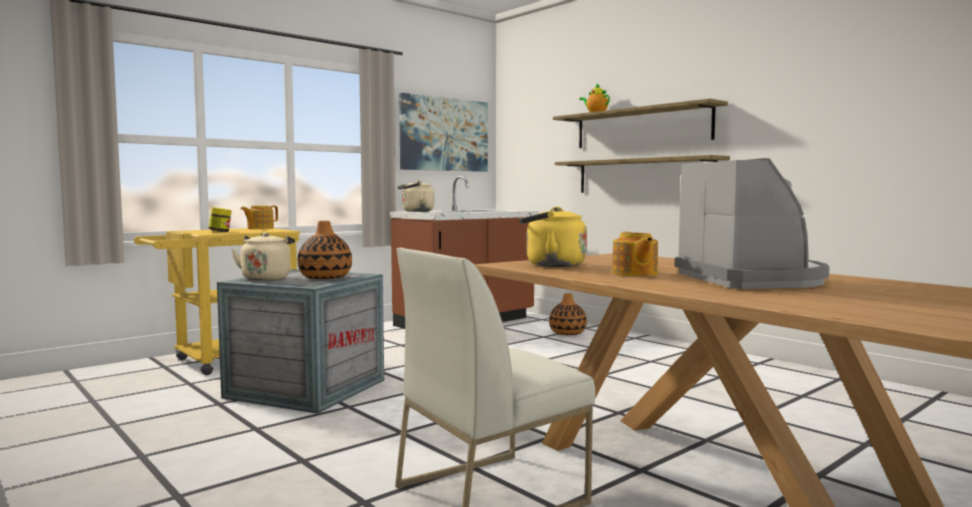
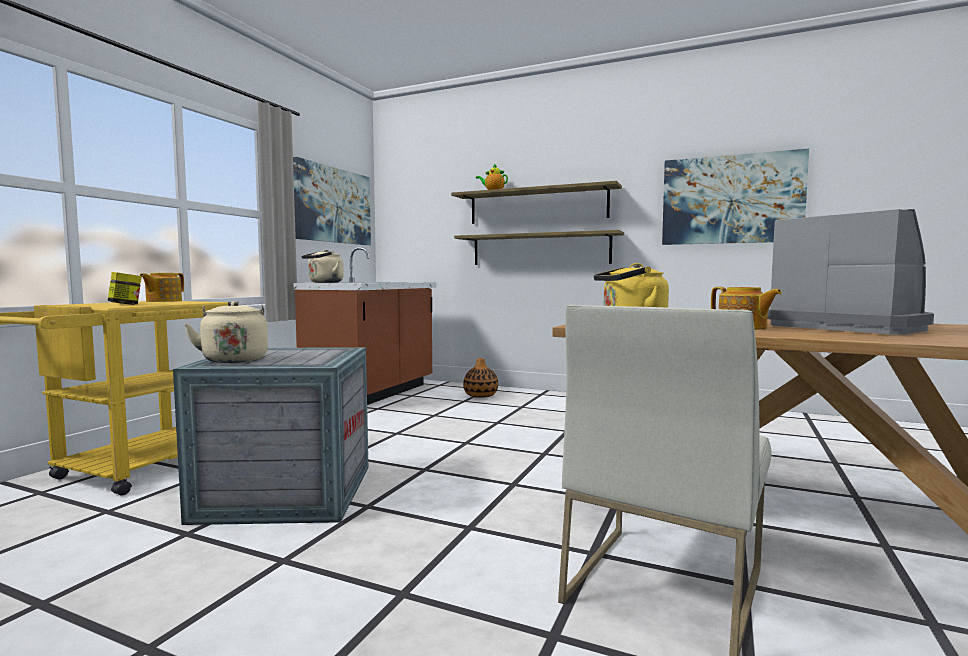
camera: 25 degrees left, 0 degrees up
(325, 277) = (311, 354): vase -> none
(853, 115) = (731, 199): none -> picture

